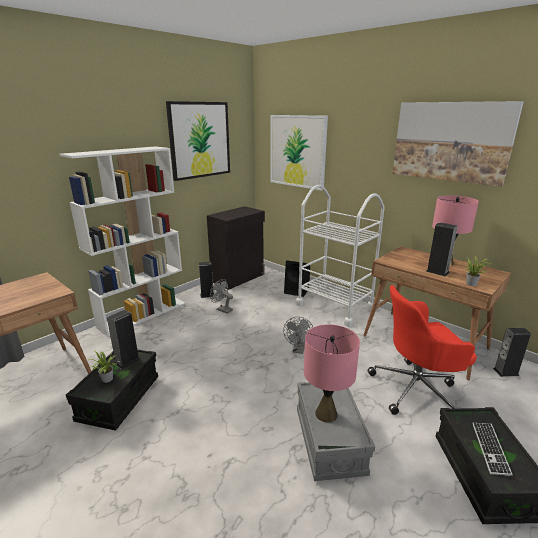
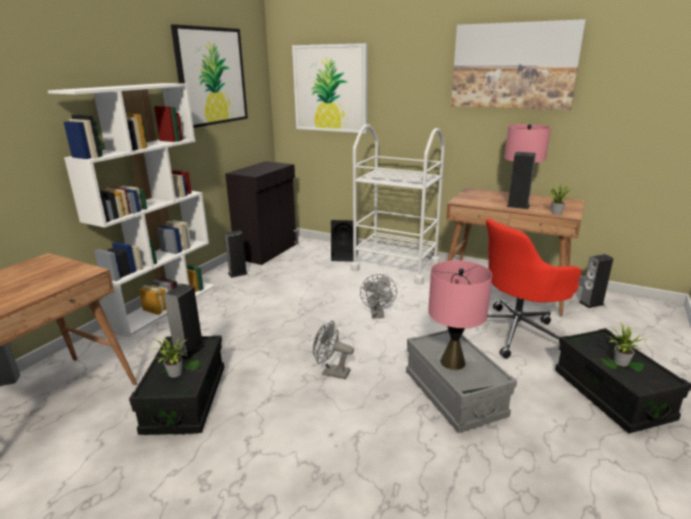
camera: 15 degrees left, 0 degrees up
(222, 309) = (265, 286): grey fan -> grey fan (331, 372)
(490, 448) = (619, 362): keyboard -> potted plant

